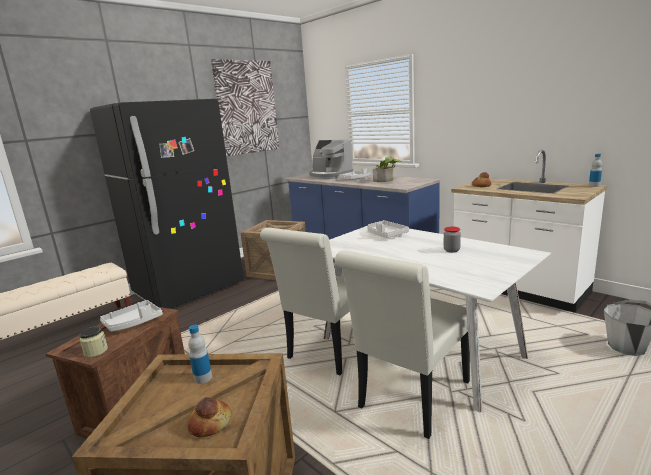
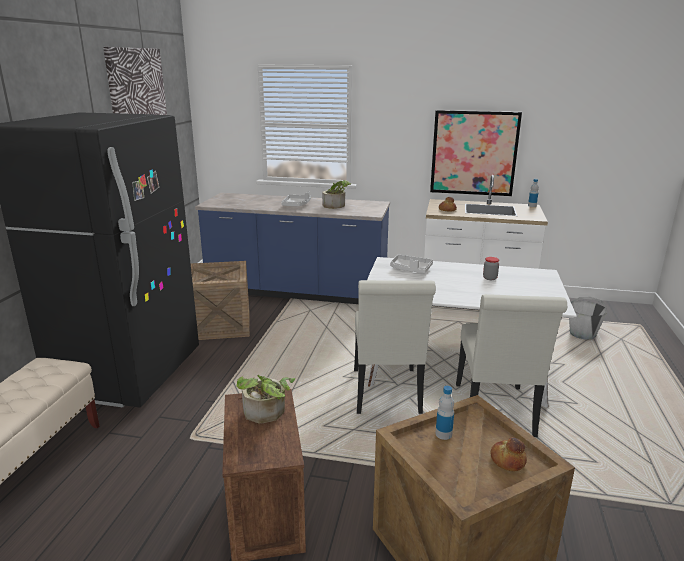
camera: 35 degrees left, 5 degrees up
(96, 351) = (282, 452): jar -> none
(133, 322) = (266, 414): grey tray -> potted plant
(330, 176) = (253, 201): coffee machine -> none
(527, 128) = (474, 153): none -> picture

